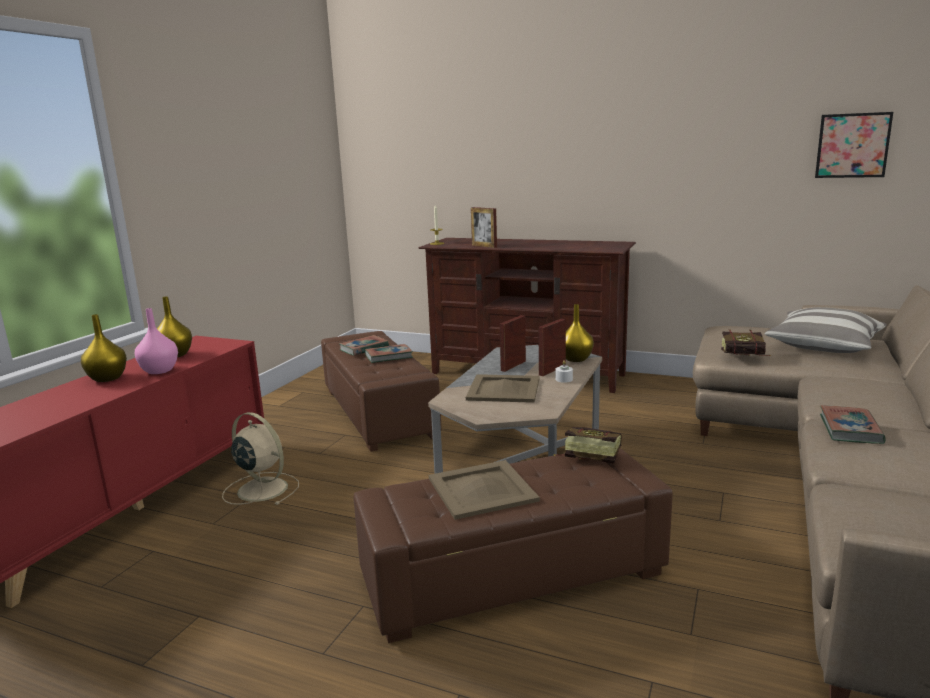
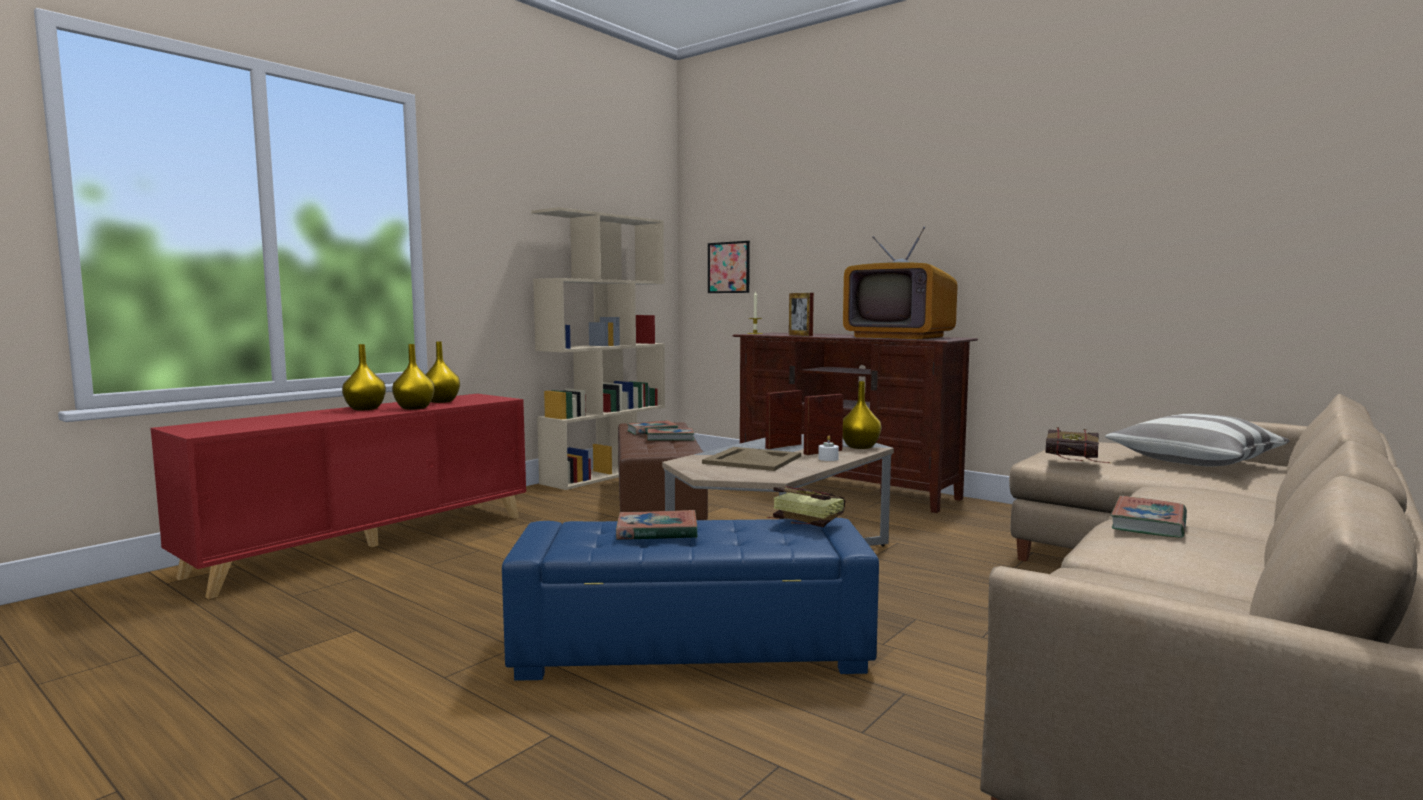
camera: 15 degrees right, 10 degrees down
(159, 371) = (414, 408): pink vase -> yellow vase
(261, 489) = (494, 546): beige fan -> none
(307, 383) = (605, 474): none -> beige bookcase
(481, 489) = (657, 532): beige tray -> book
(512, 576) = (691, 648): brown ottoman -> blue ottoman
(573, 245) = (899, 337): none -> television
(852, 145) = (1247, 219): picture -> picture (729, 267)

